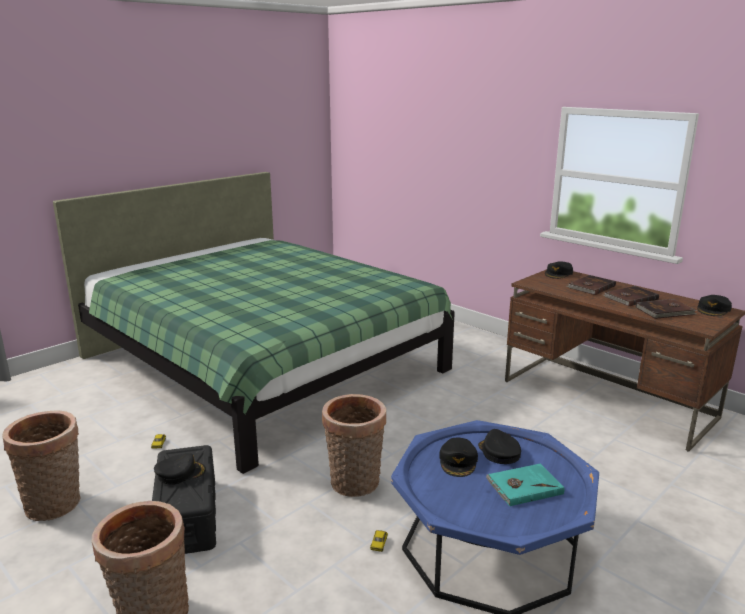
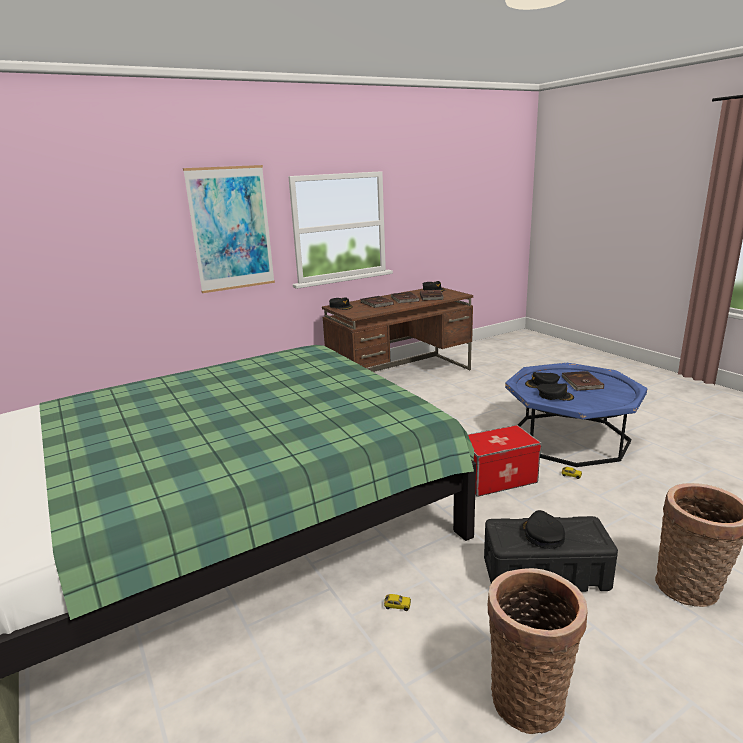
camera: 75 degrees left, 0 degrees up
(355, 485) = (496, 478): basket -> storage box
(494, 155) = (231, 229): none -> picture
(523, 486) = (581, 383): turquoise book -> brown book

